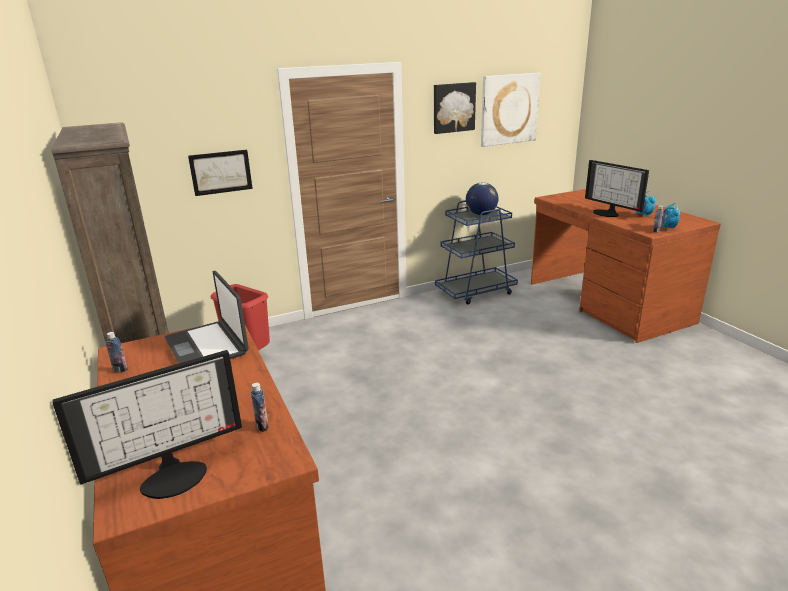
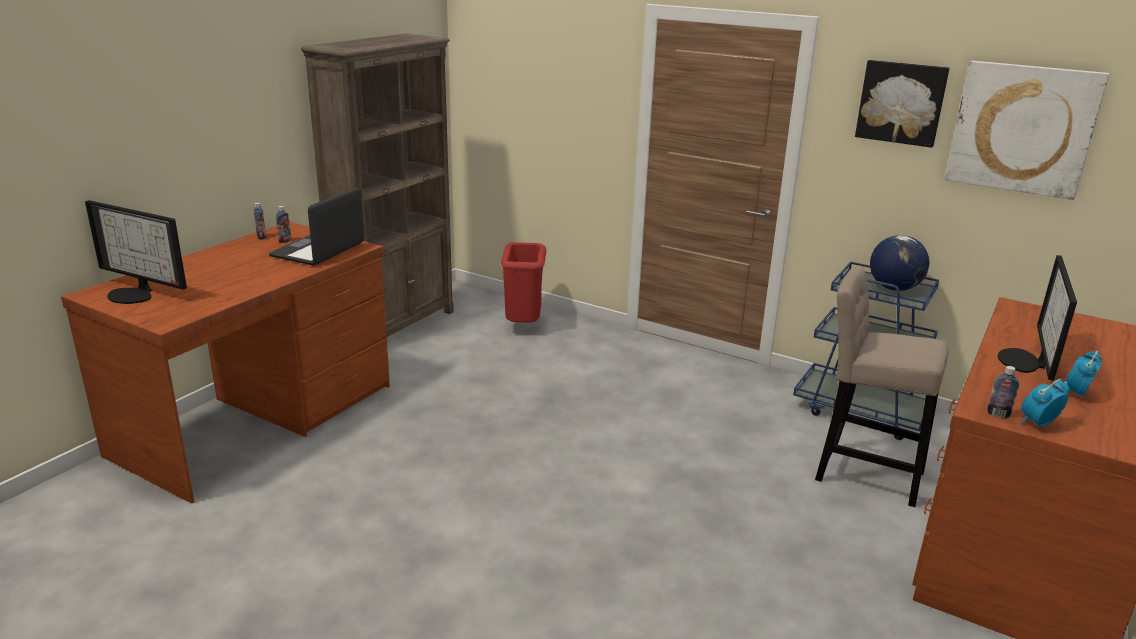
camera: 55 degrees right, 0 degrees up
(221, 172) = (567, 115): picture -> none
(262, 426) = (208, 302): bottle -> bottle (285, 241)
(530, 313) = (863, 473): none -> beige stool

